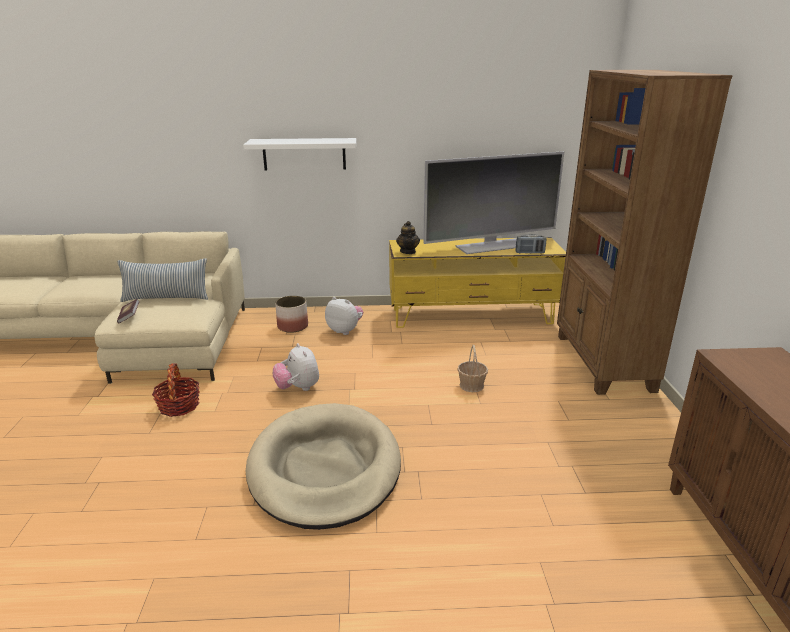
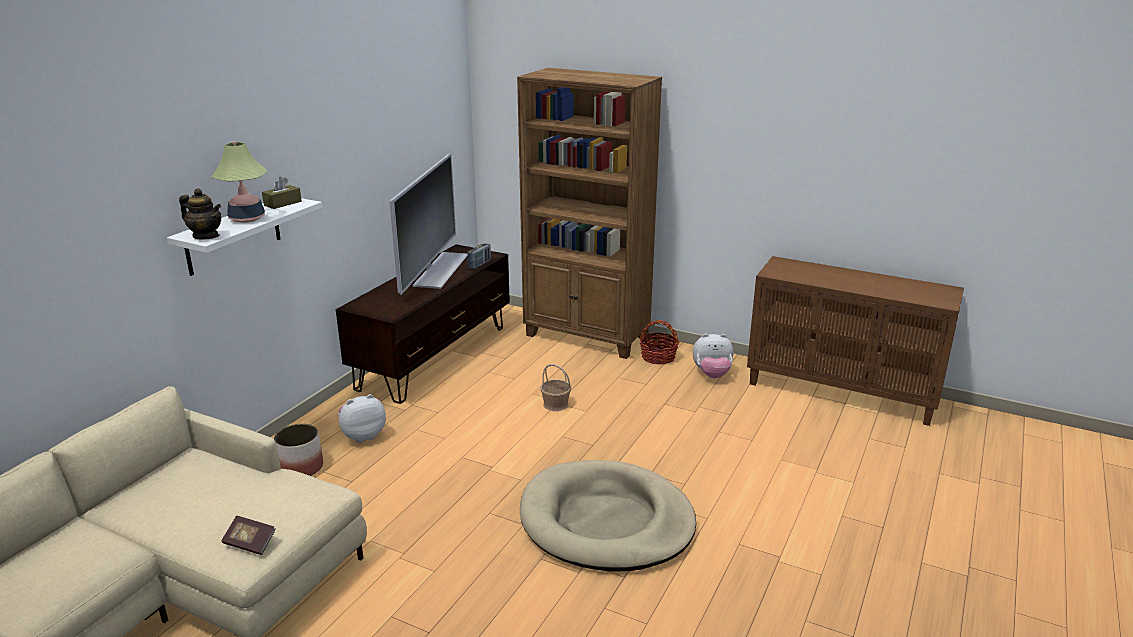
camera: 60 degrees left, 0 degrees up
(166, 298) = (228, 503): pillow -> none
(179, 406) = (393, 598): basket -> basket (658, 357)
(298, 388) = (451, 501): plush toy -> plush toy (712, 375)
(299, 140) = (247, 219): none -> table lamp
(338, 140) = (282, 203): none -> brown tissue box
(408, 251) = (389, 310): teapot -> teapot (206, 236)
(472, 316) = (434, 357): yellow tv stand -> brown tv stand

